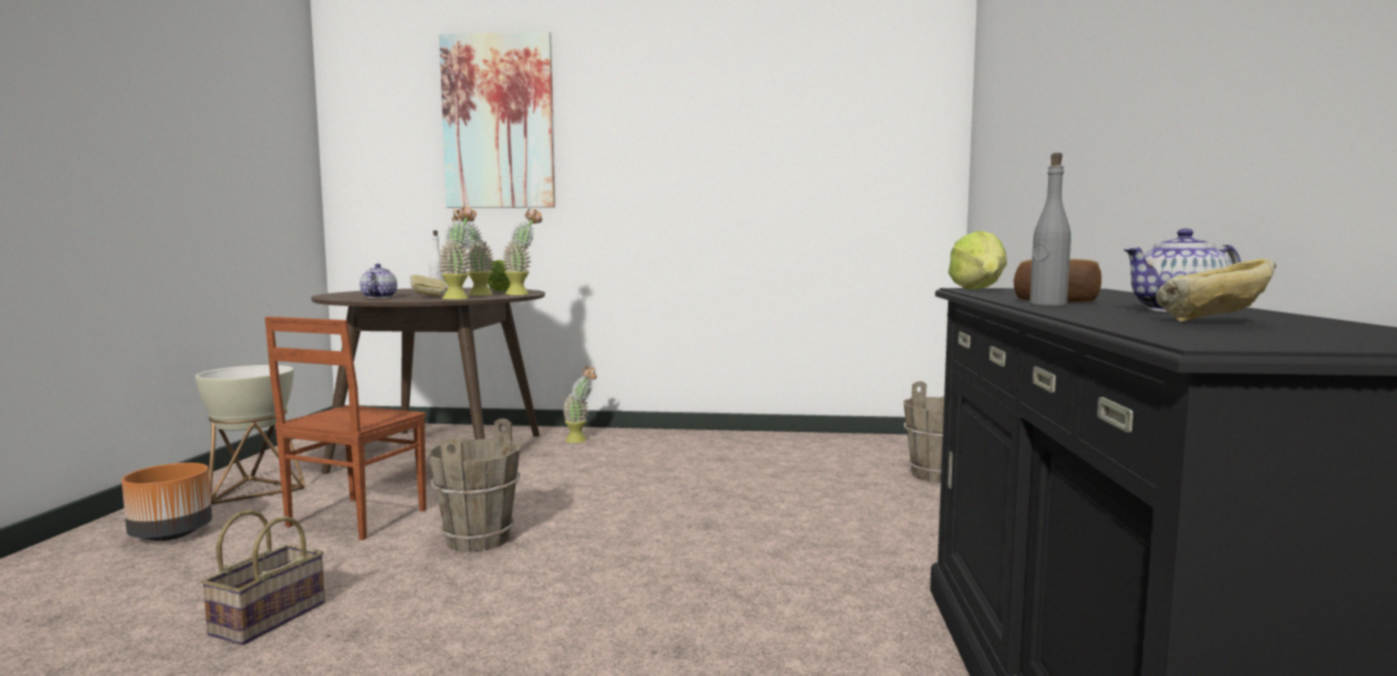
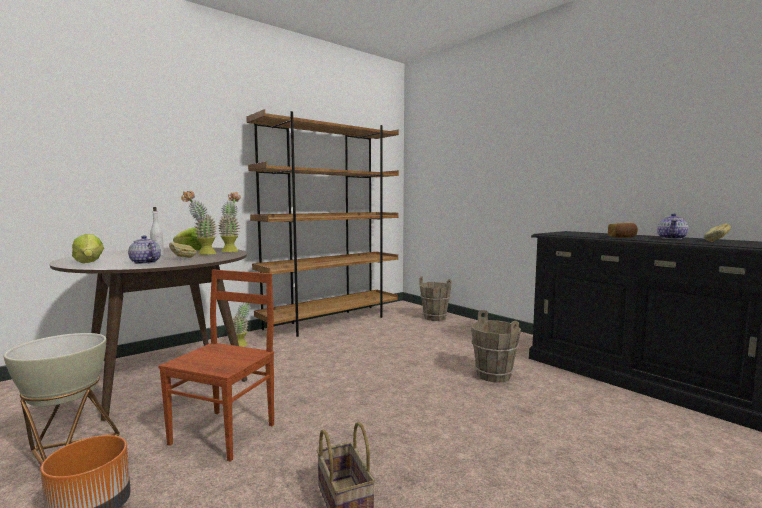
camera: 45 degrees left, 0 degrees up
(354, 518) = (225, 433): brown chair -> brown chair turned 135 degrees counterclockwise
(459, 298) = (217, 257): potted plant -> none
(477, 540) = (336, 411): brown bucket -> brown bucket (493, 375)
(498, 122) = (151, 124): picture -> none
(750, 440) = (332, 321): none -> brown bookcase
(979, 289) = (554, 234): lettuce -> lettuce (89, 263)
(1047, 304) = (637, 239): grey bottle -> none

